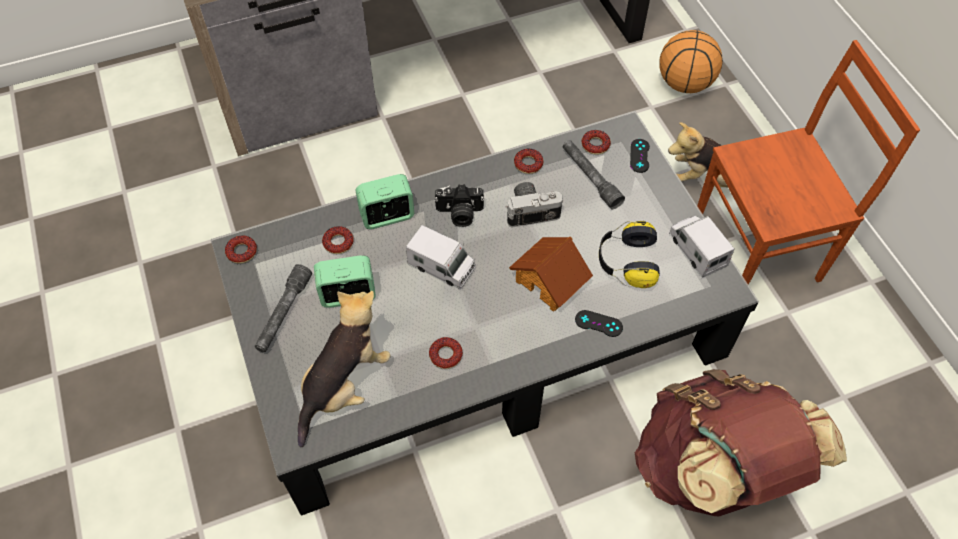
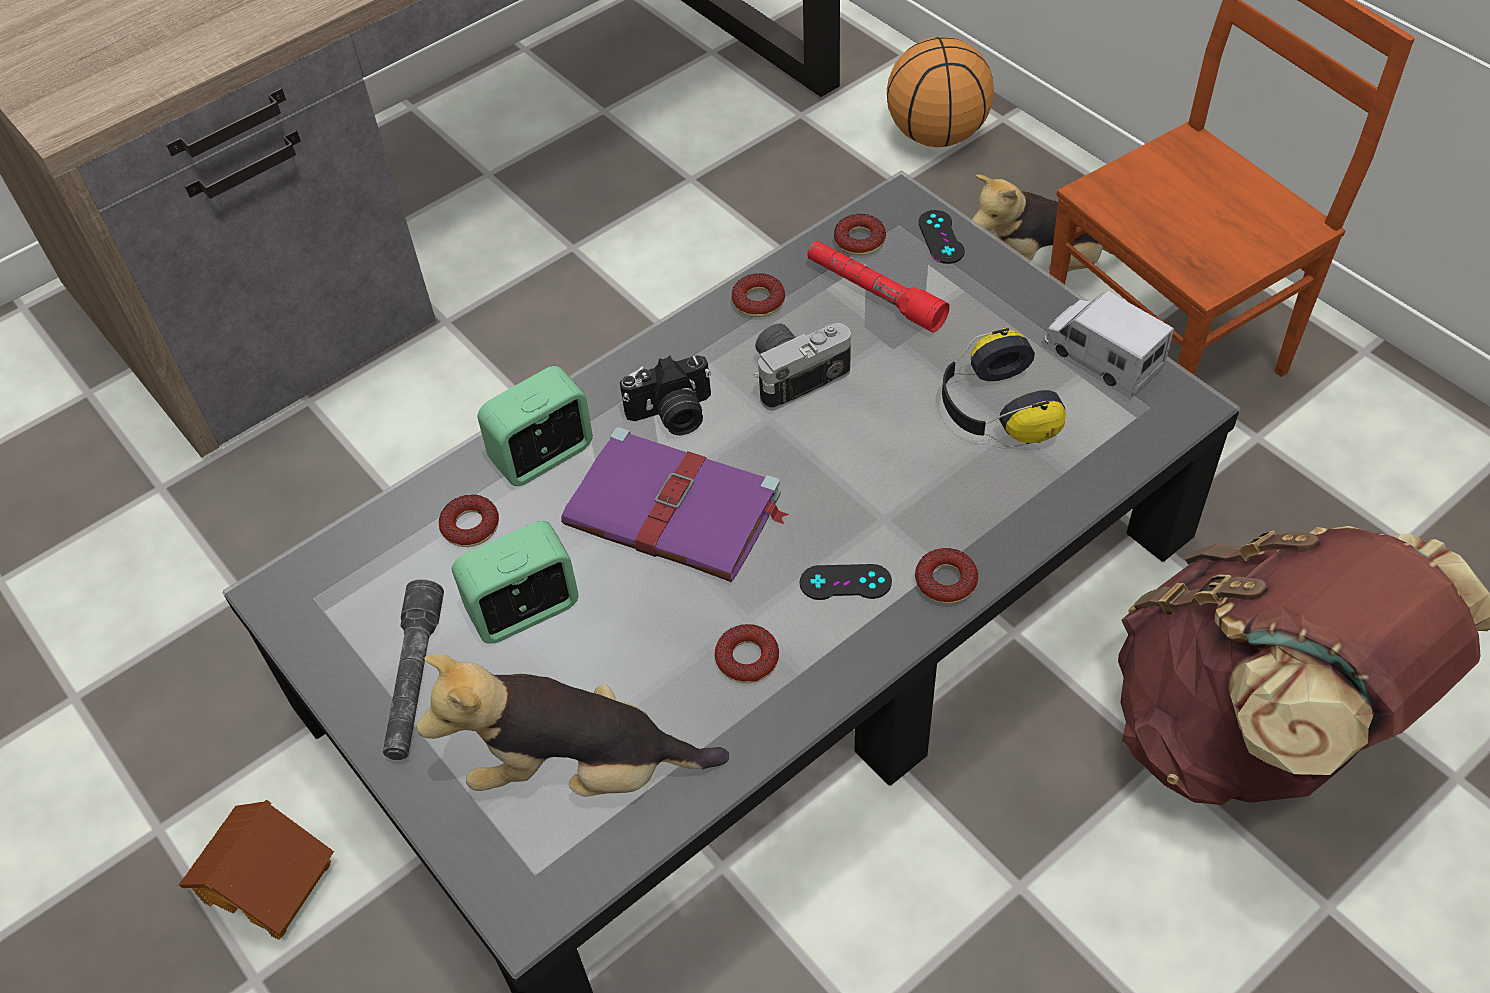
camera: 15 degrees left, 5 degrees down
(242, 252) = (292, 595): donut -> donut (946, 581)
(344, 384) = (581, 769): plush toy -> plush toy turned 105 degrees counterclockwise
(441, 266) = (676, 511): toy truck -> purple book
(551, 280) = (879, 477): toy house -> toy house (268, 880)
(590, 178) = (874, 294): grey flashlight -> red flashlight
(598, 323) = (993, 522): black game controller -> black game controller (845, 582)

